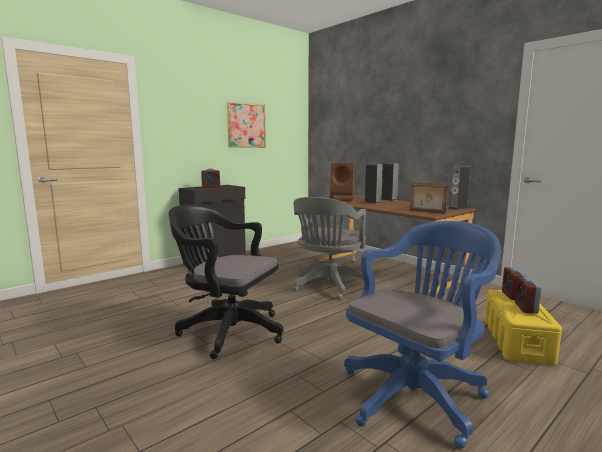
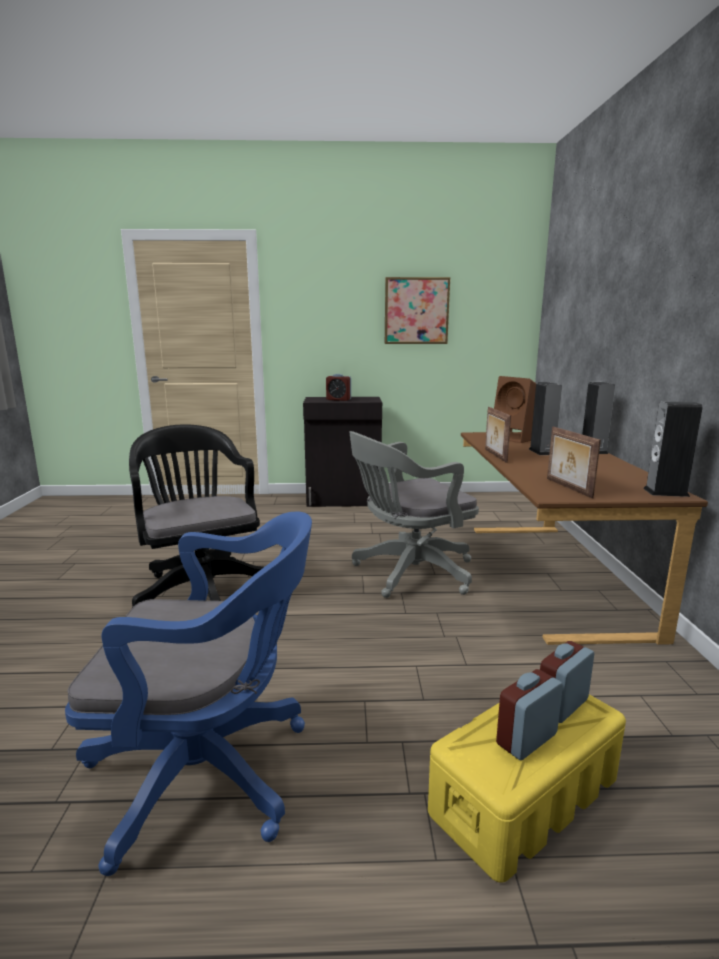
camera: 40 degrees right, 5 degrees up
(360, 206) = (494, 455): none -> picture frame

